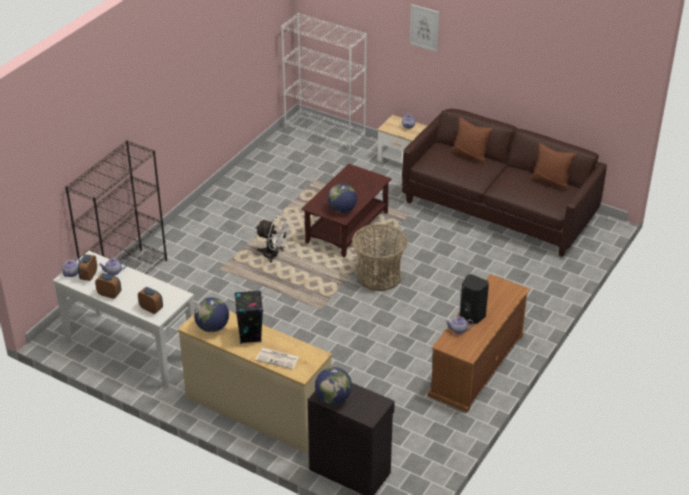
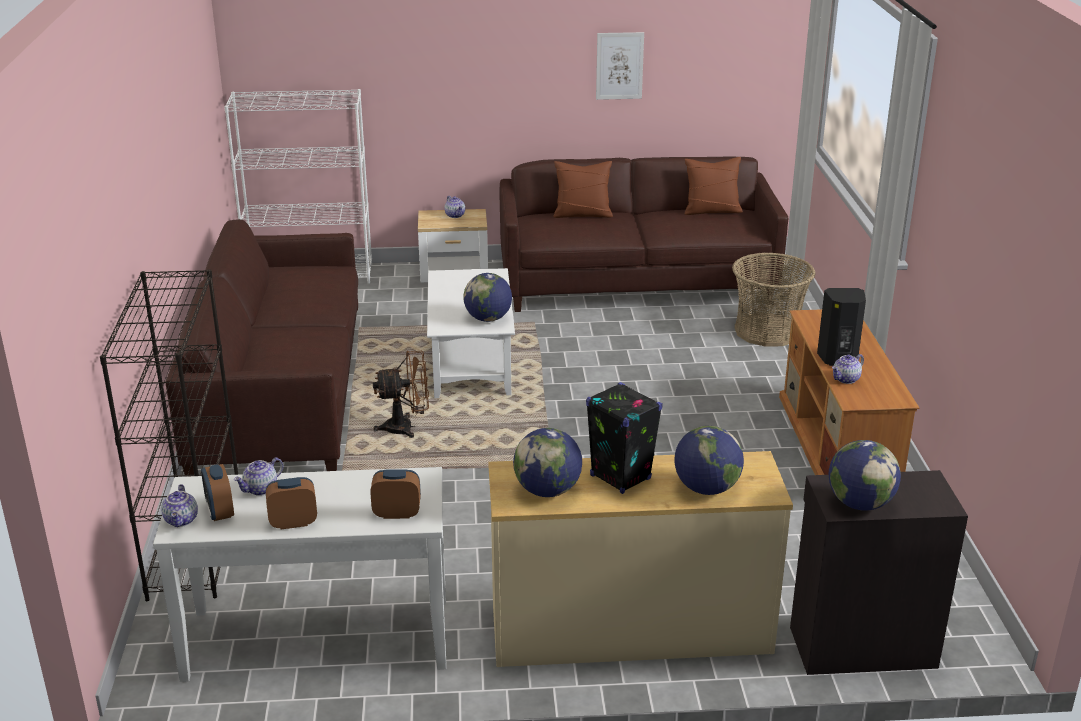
camera: 35 degrees left, 10 degrees down
(236, 209) = (281, 395): none -> brown sofa
(274, 255) = (406, 427): white fan -> brown fan
(278, 358) = (706, 489): newspaper -> globe
(347, 227) = (470, 362): brown coffee table -> white coffee table
(379, 276) = (584, 399): basket -> basket (768, 331)
(424, 28) = (457, 51): picture -> picture (619, 66)

